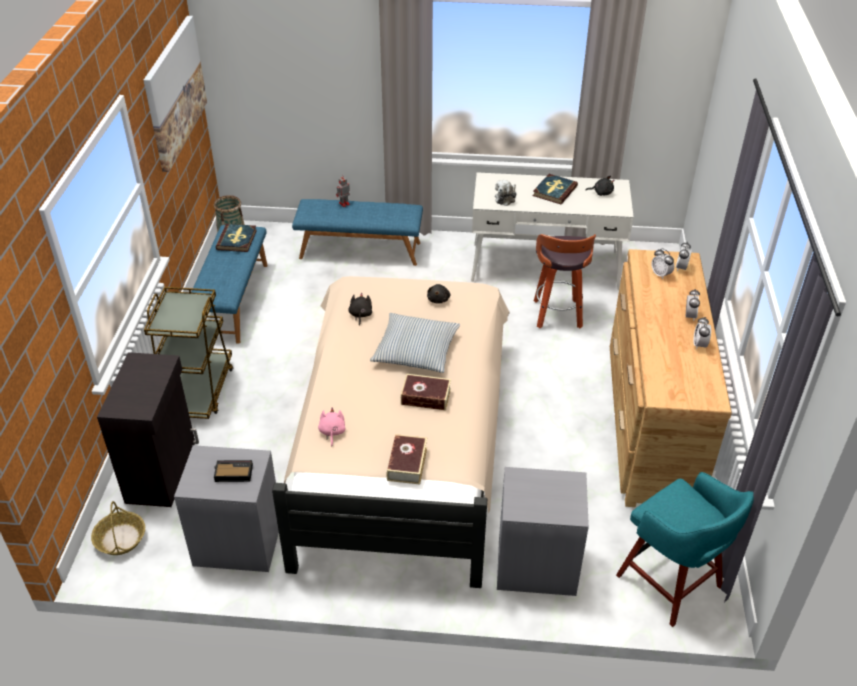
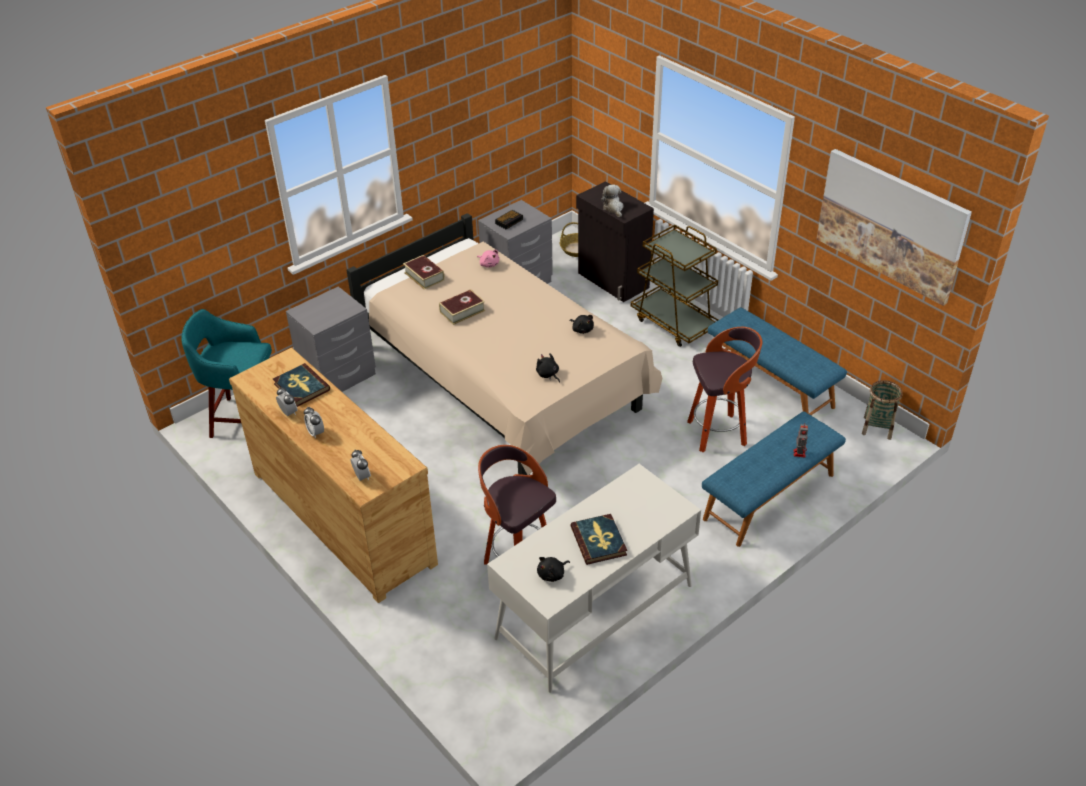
camera: 135 degrees right, 0 degrees up
(237, 240) = (803, 362): book -> book (301, 387)
(321, 298) = (718, 433): none -> stool
(416, 350) = (509, 332): pillow -> none
(506, 198) = (629, 497): plush toy -> plush toy (613, 208)
(660, 274) = (374, 457): alarm clock -> none

